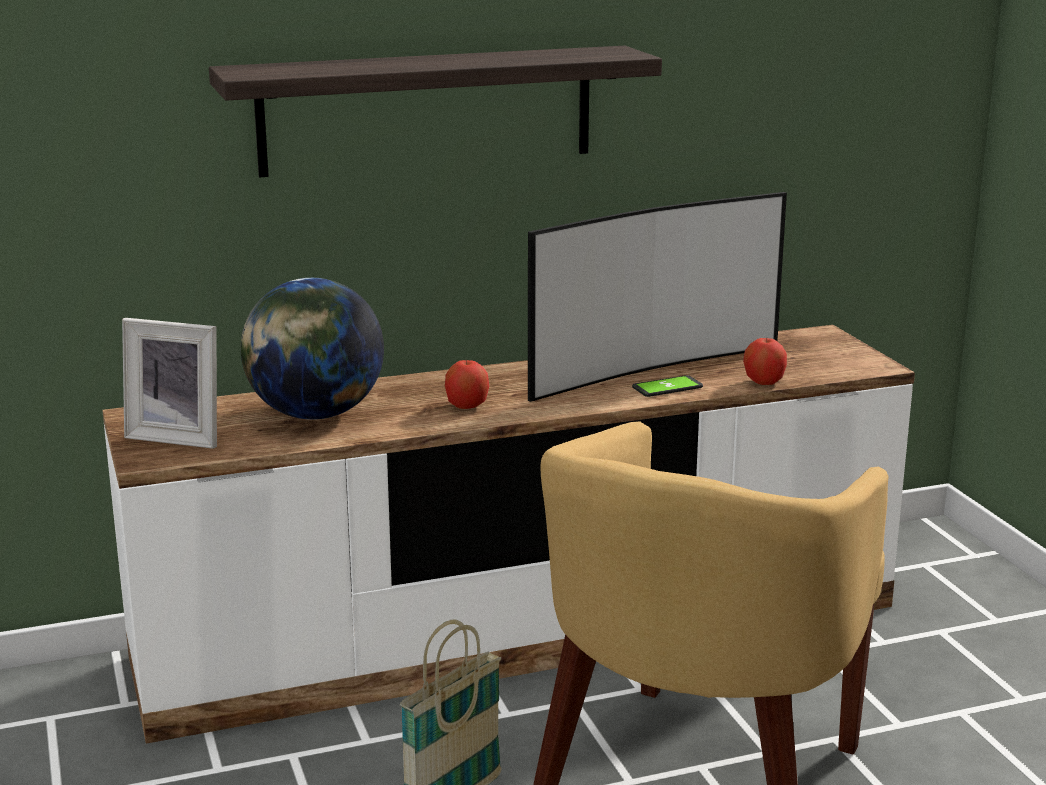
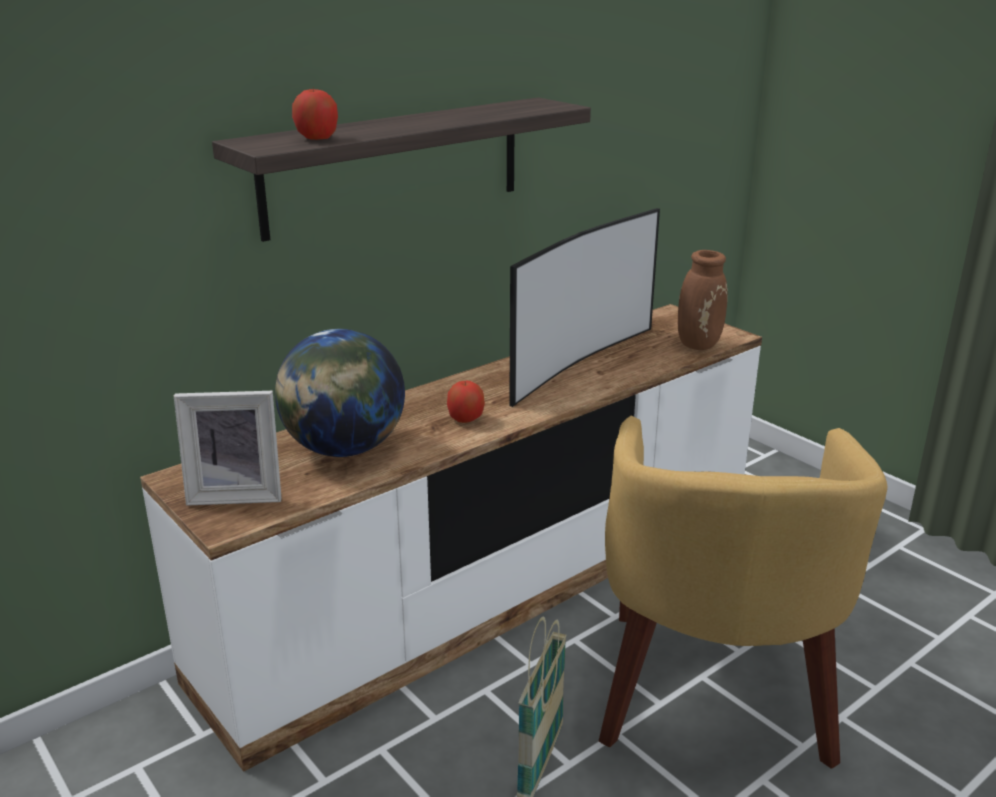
camera: 20 degrees left, 5 degrees up
(667, 387) = (605, 377): phone -> none
(764, 382) = (669, 361): apple -> apple (317, 138)
(820, 370) = (698, 344): none -> brown vase

